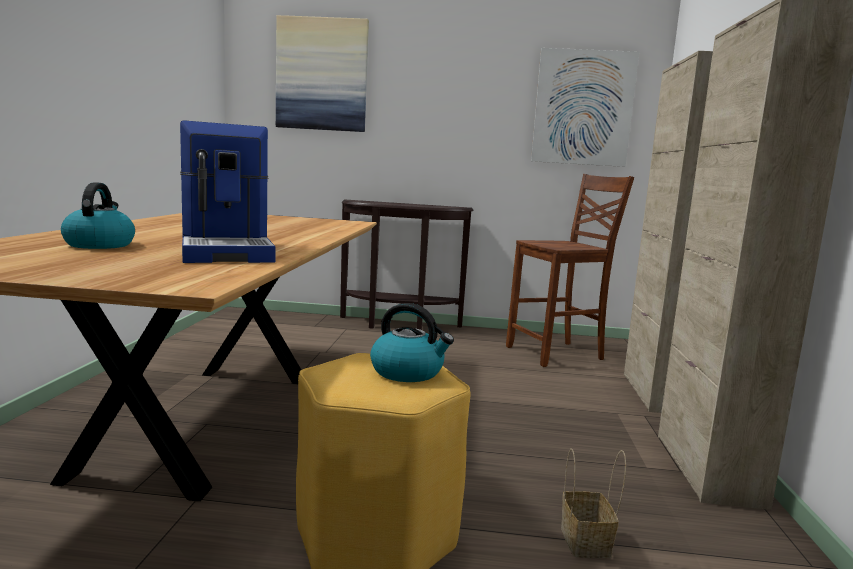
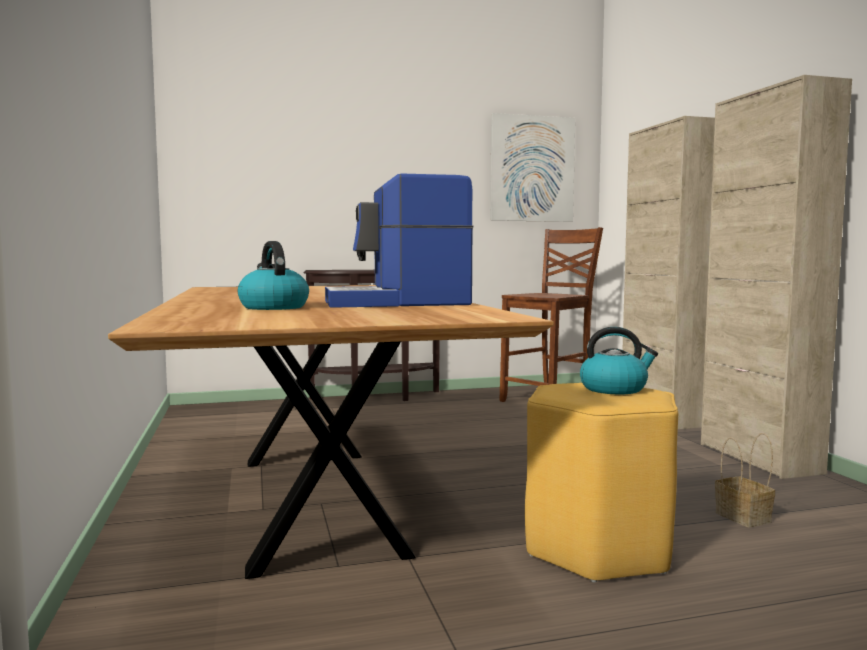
camera: 20 degrees left, 5 degrees down
(228, 251) = (398, 303): coffee machine -> coffee machine turned 120 degrees clockwise
(322, 75) = (273, 138): picture -> none

